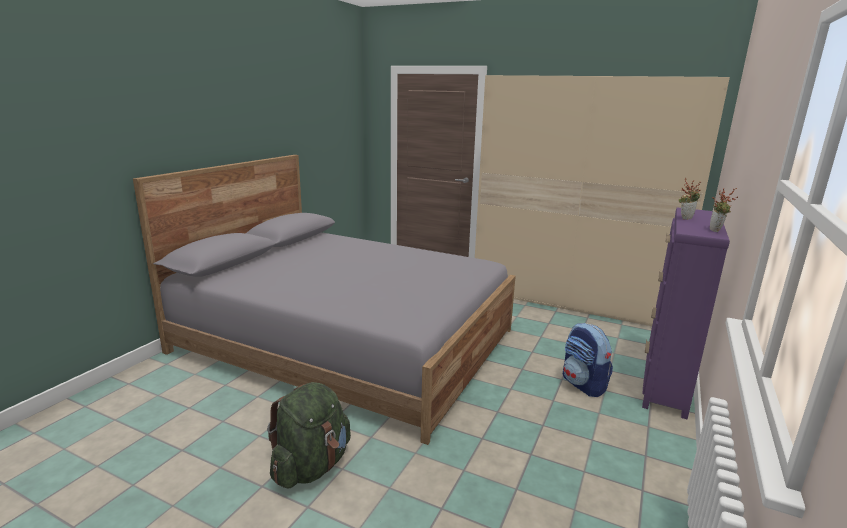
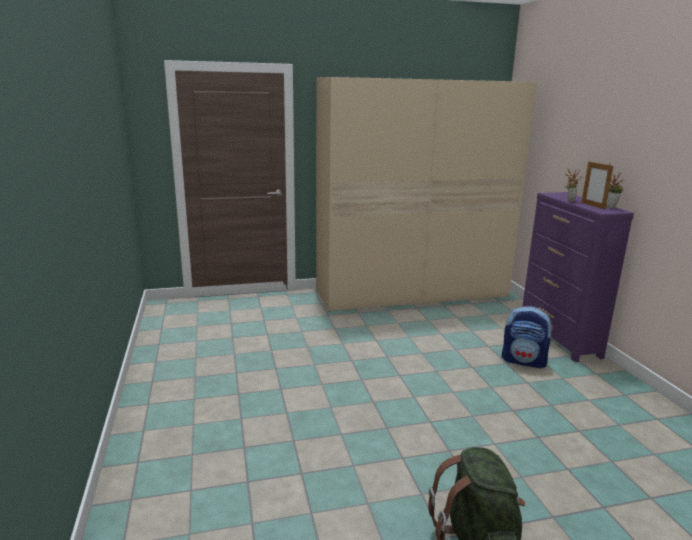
camera: 40 degrees left, 0 degrees up
(346, 340) = (297, 407): grey bed -> none
(696, 226) = (593, 206): none -> picture frame

